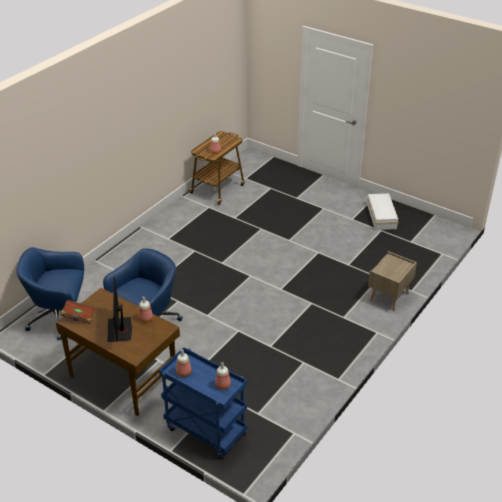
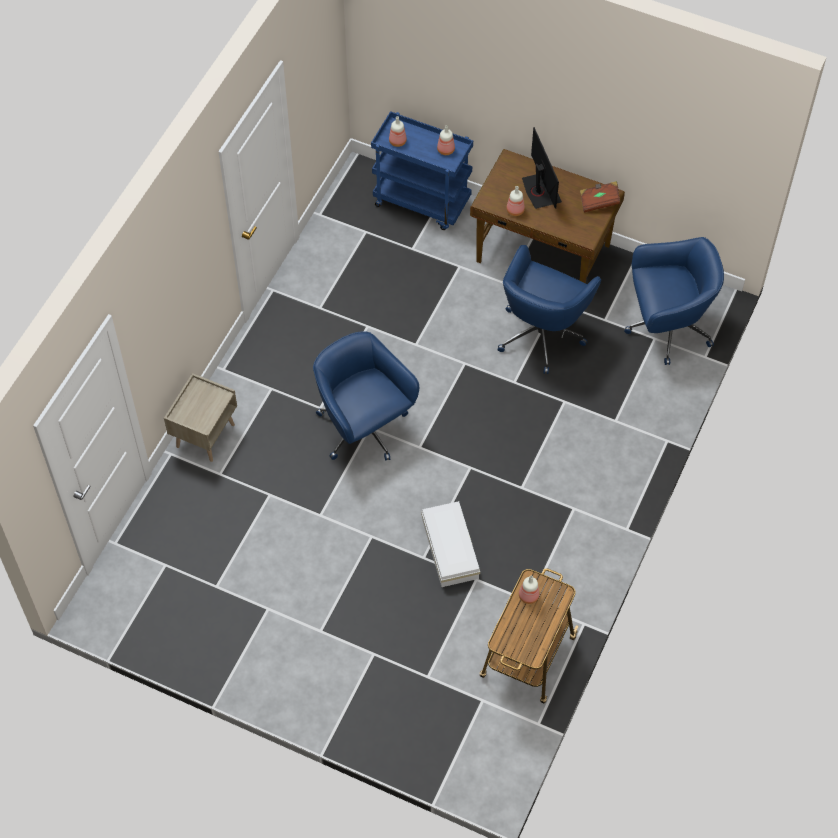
camera: 170 degrees right, 20 degrees up
(284, 288) = (363, 429): none -> blue office chair
(382, 216) = (214, 626): white storage box -> white storage box (449, 550)

